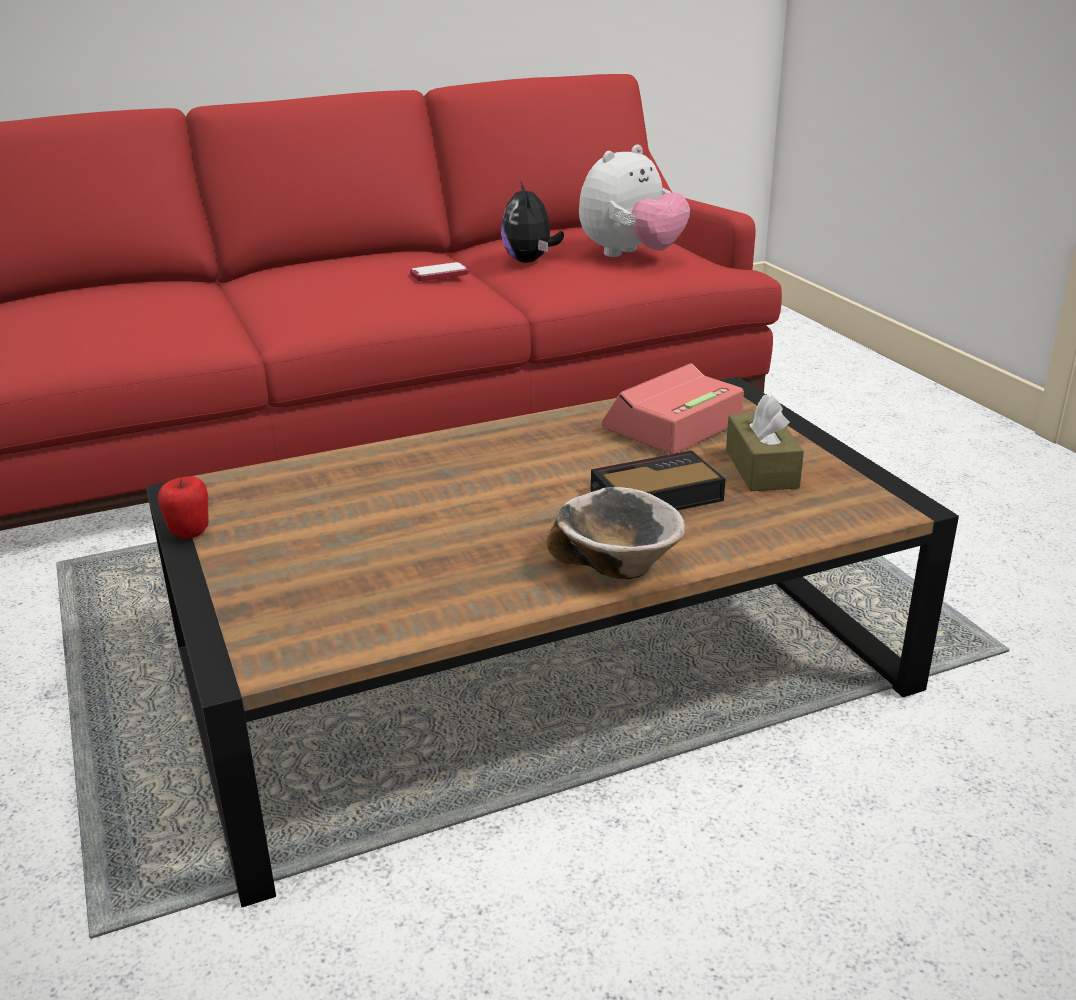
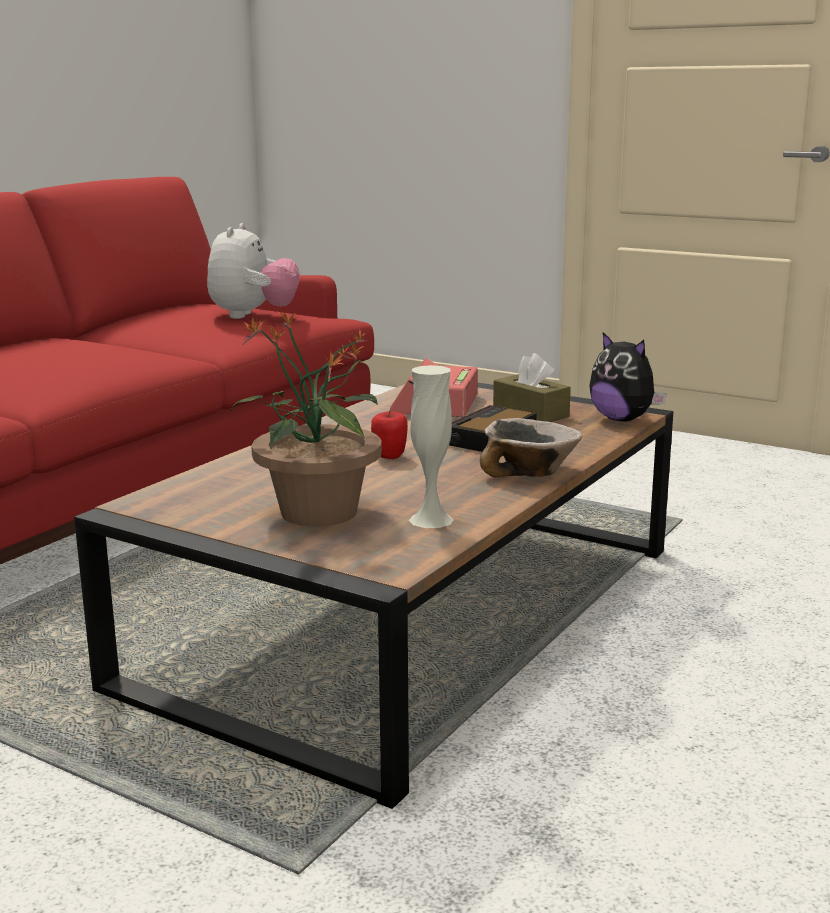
camera: 35 degrees left, 10 degrees down
(189, 533) = (180, 529): apple -> apple (389, 456)
(323, 554) = (317, 513): none -> potted plant
(408, 603) = (431, 520): none -> white vase
(439, 274) = (113, 344): phone -> none
(530, 261) = (171, 330): plush toy -> plush toy (622, 419)

